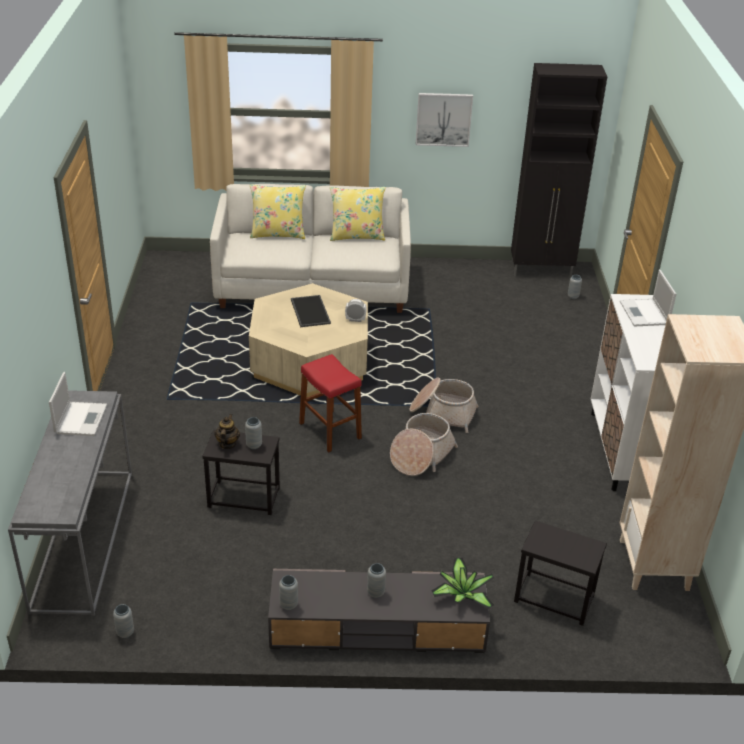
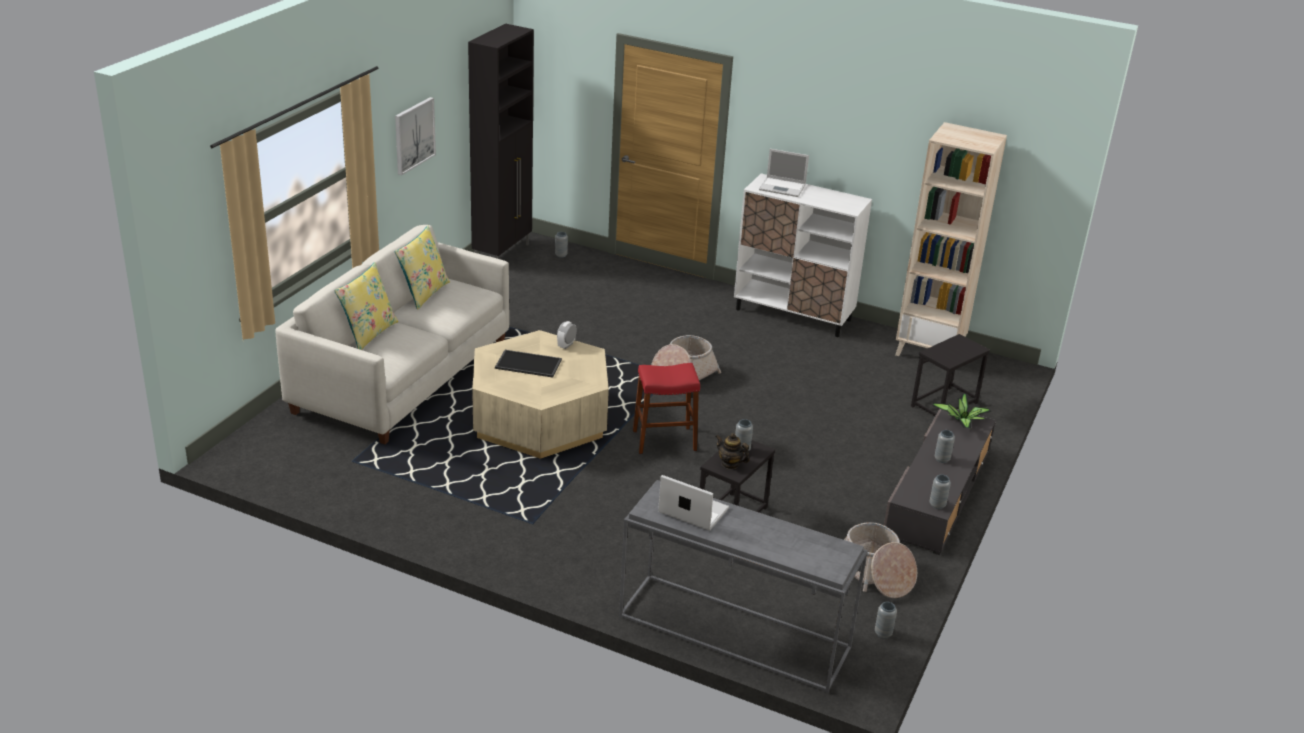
camera: 65 degrees left, 5 degrees down
(421, 455) = (735, 405): basket -> basket (874, 573)

